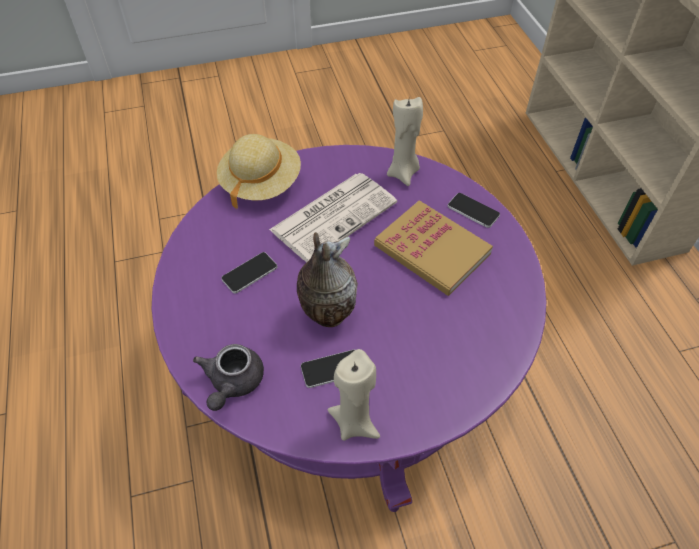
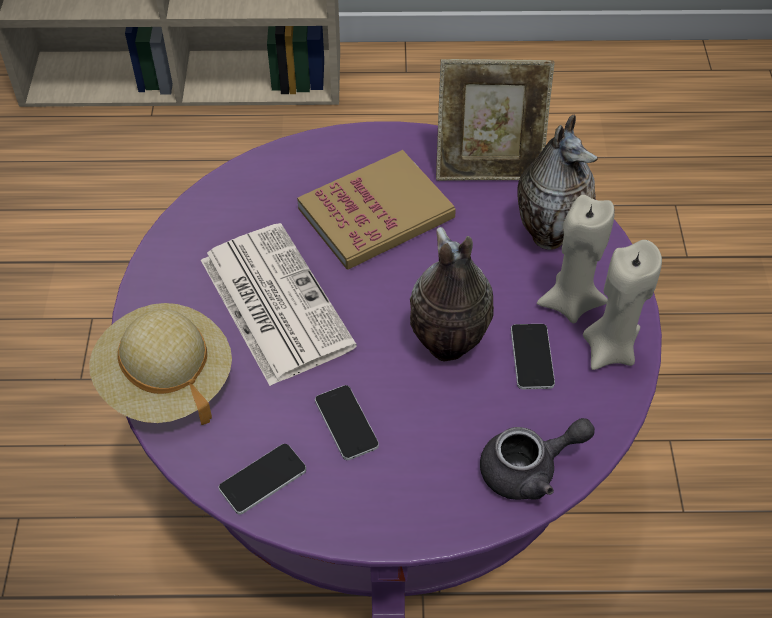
camera: 75 degrees left, 0 degrees up
(232, 383) = (529, 469): grey teapot -> grey teapot turned 45 degrees counterclockwise
(403, 173) = (225, 207): beige candle -> beige candle (570, 303)
(460, 361) = (549, 232): none -> vase
(473, 211) = (325, 156): phone -> phone (263, 479)
(512, 308) = (488, 166): none -> picture frame

